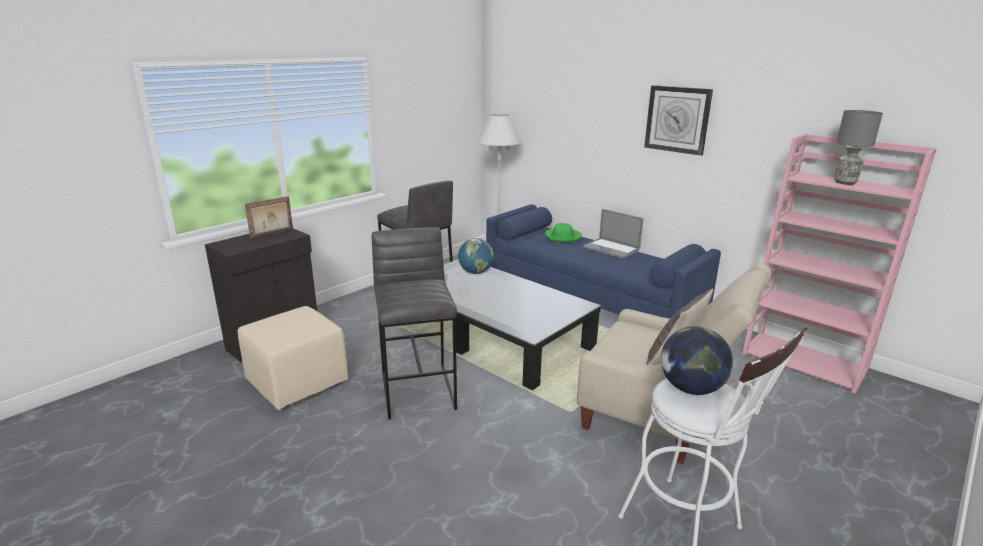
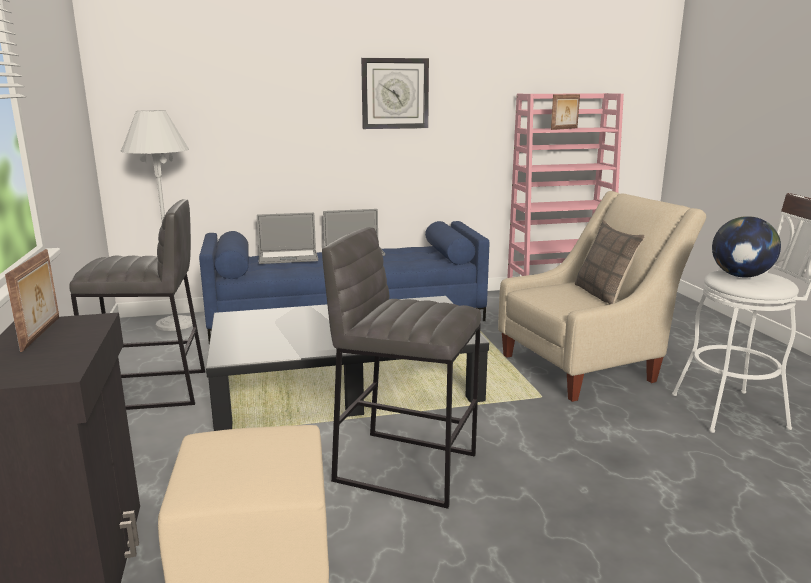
camera: 55 degrees left, 5 degrees down
(475, 272) = (273, 318): globe -> none
(563, 237) = (288, 257): green hat -> laptop
(845, 182) = (564, 129): grey table lamp -> picture frame

